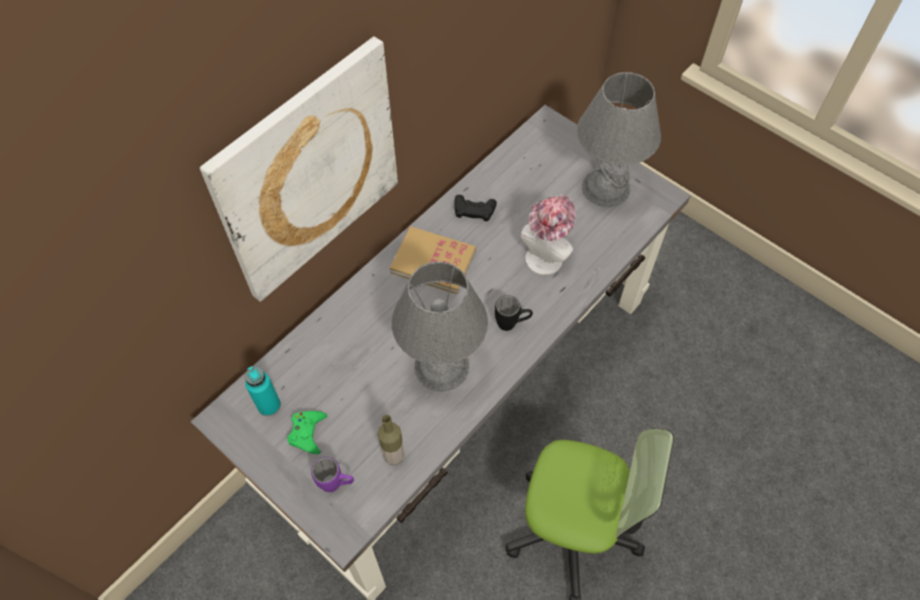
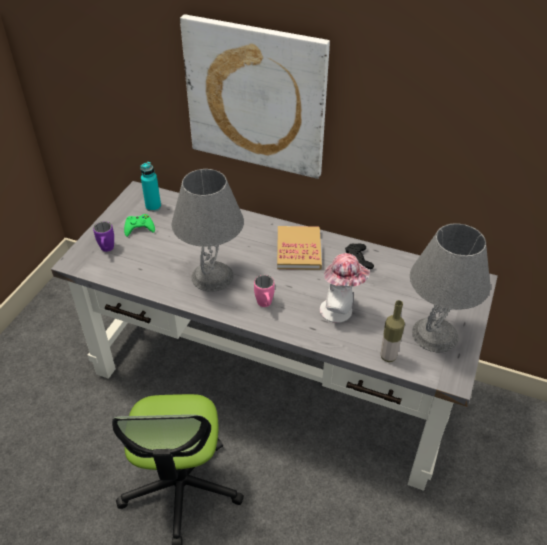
camera: 70 degrees right, 15 degrees down
(394, 456) = (134, 270): bottle -> bottle (388, 356)
(512, 324) = (265, 305): black mug -> pink mug

